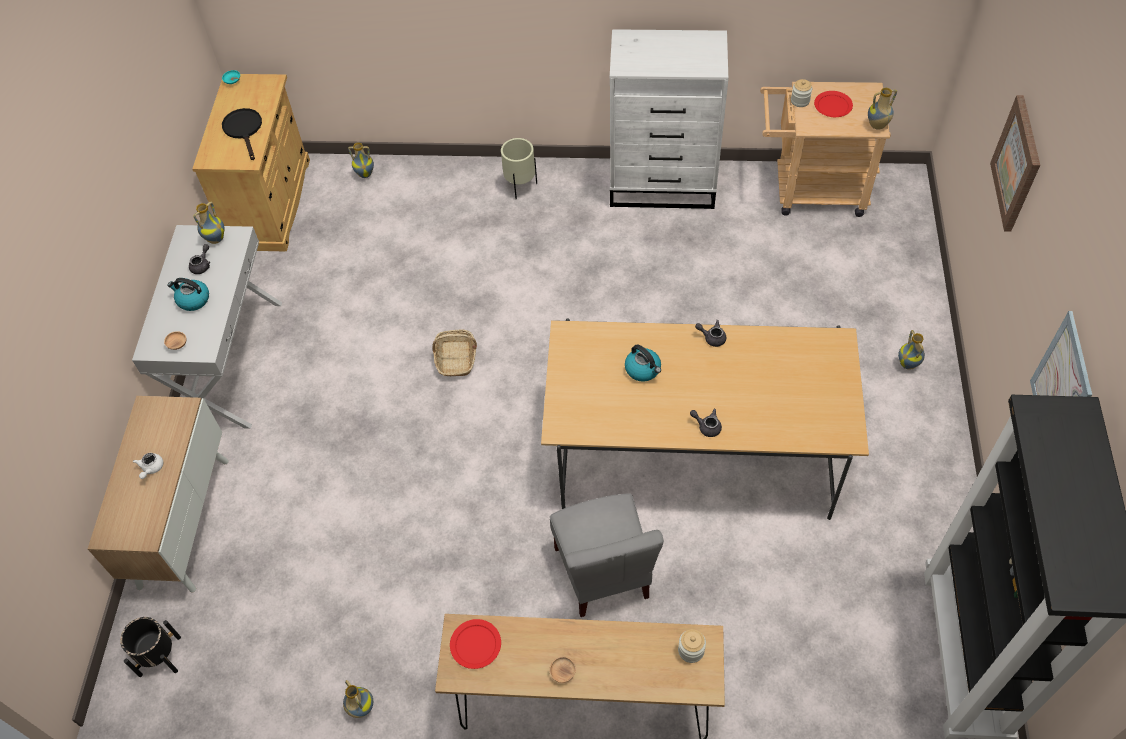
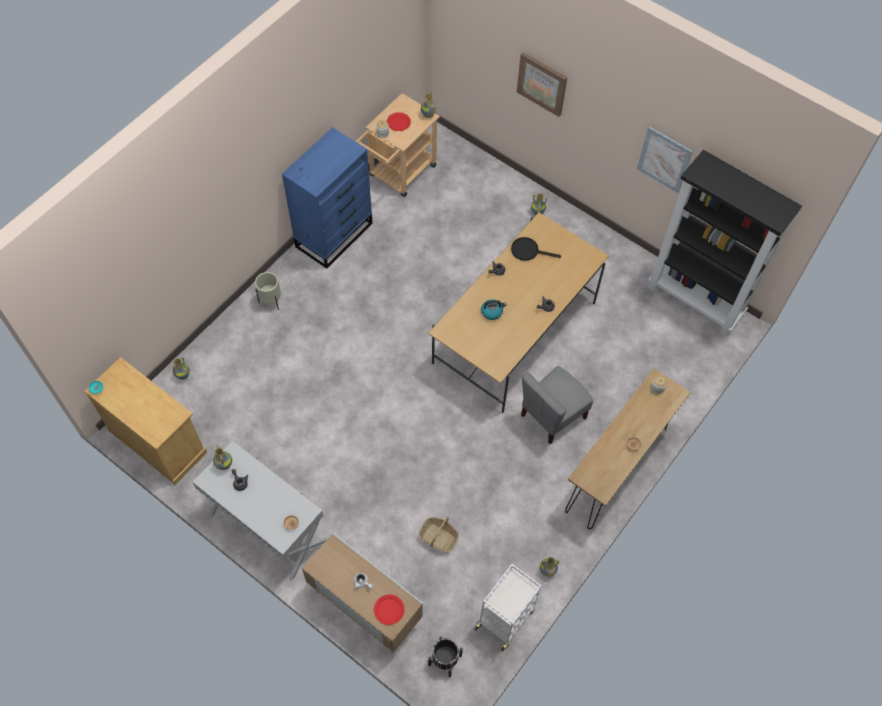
camera: 60 degrees left, 5 degrees up
(193, 300) = (263, 500): kettle -> none
(244, 130) = (149, 404): black frying pan -> black frying pan (528, 251)
(259, 695) = (505, 618): none -> white cart
(456, 359) = (367, 406): basket -> basket (438, 537)
(475, 645) = (594, 474): red plate -> red plate (389, 610)
(603, 572) = (552, 416): grey chair -> grey chair turned 120 degrees clockwise
(663, 185) = (334, 234): white dresser -> blue dresser

